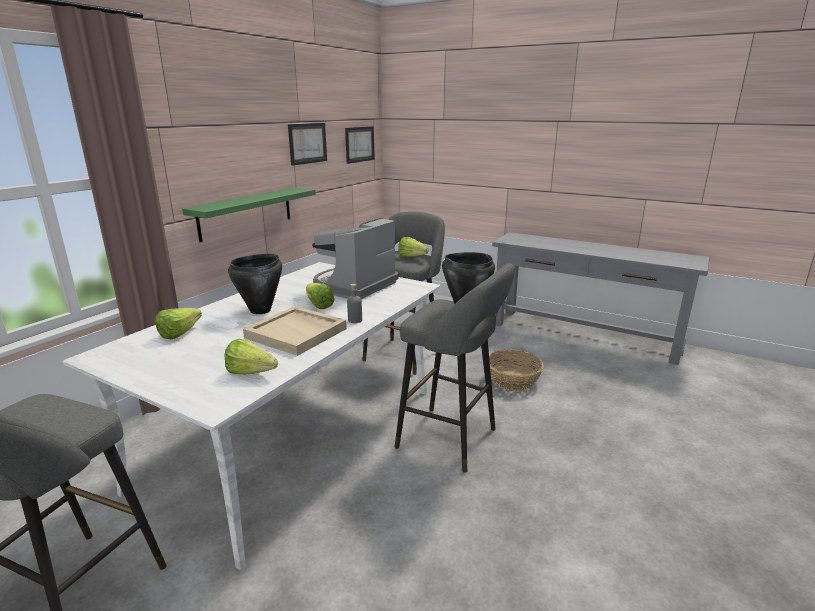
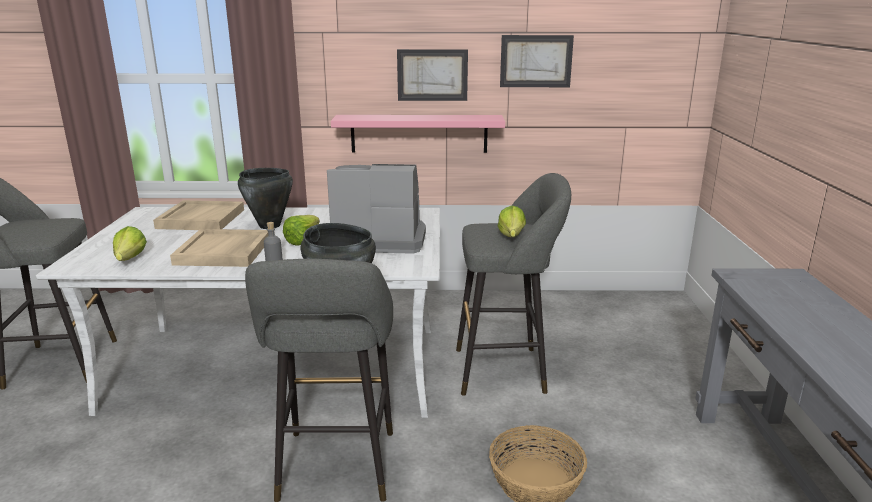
camera: 60 degrees right, 0 degrees up
(183, 332) = (201, 218): lettuce -> beige tray
(246, 213) = (419, 133): green shelf -> pink shelf
(359, 144) = (653, 70): picture -> picture (432, 75)

